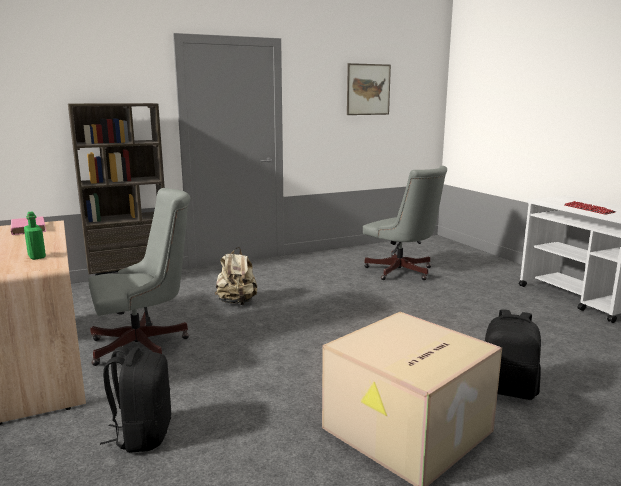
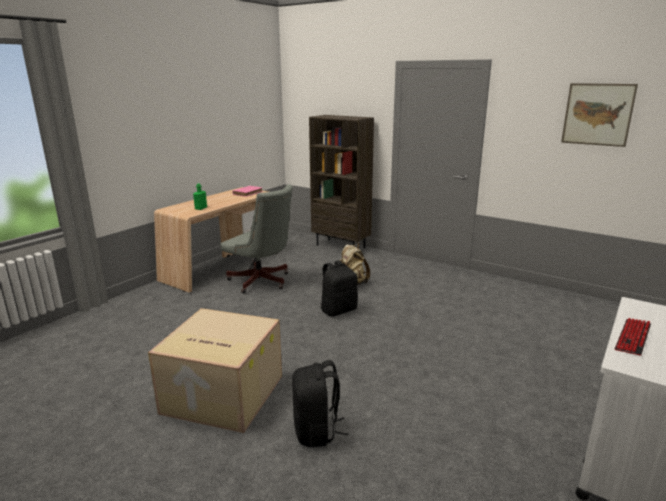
camera: 60 degrees right, 5 degrees up
(142, 435) = (172, 316): black backpack -> black backpack (338, 310)
(402, 272) = (518, 327): grey office chair -> none

